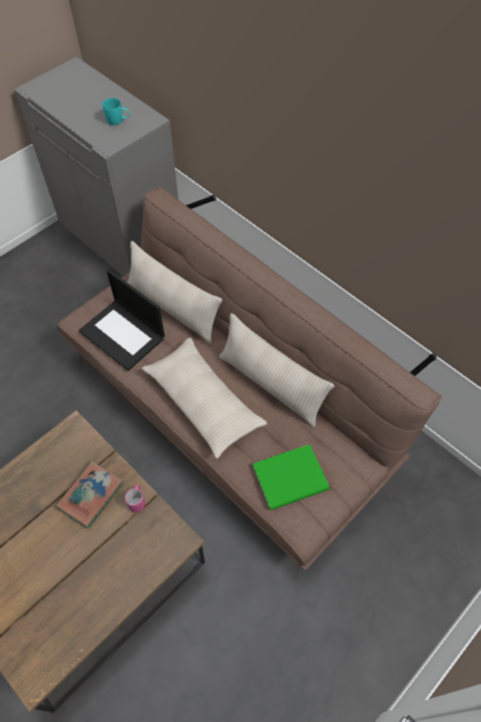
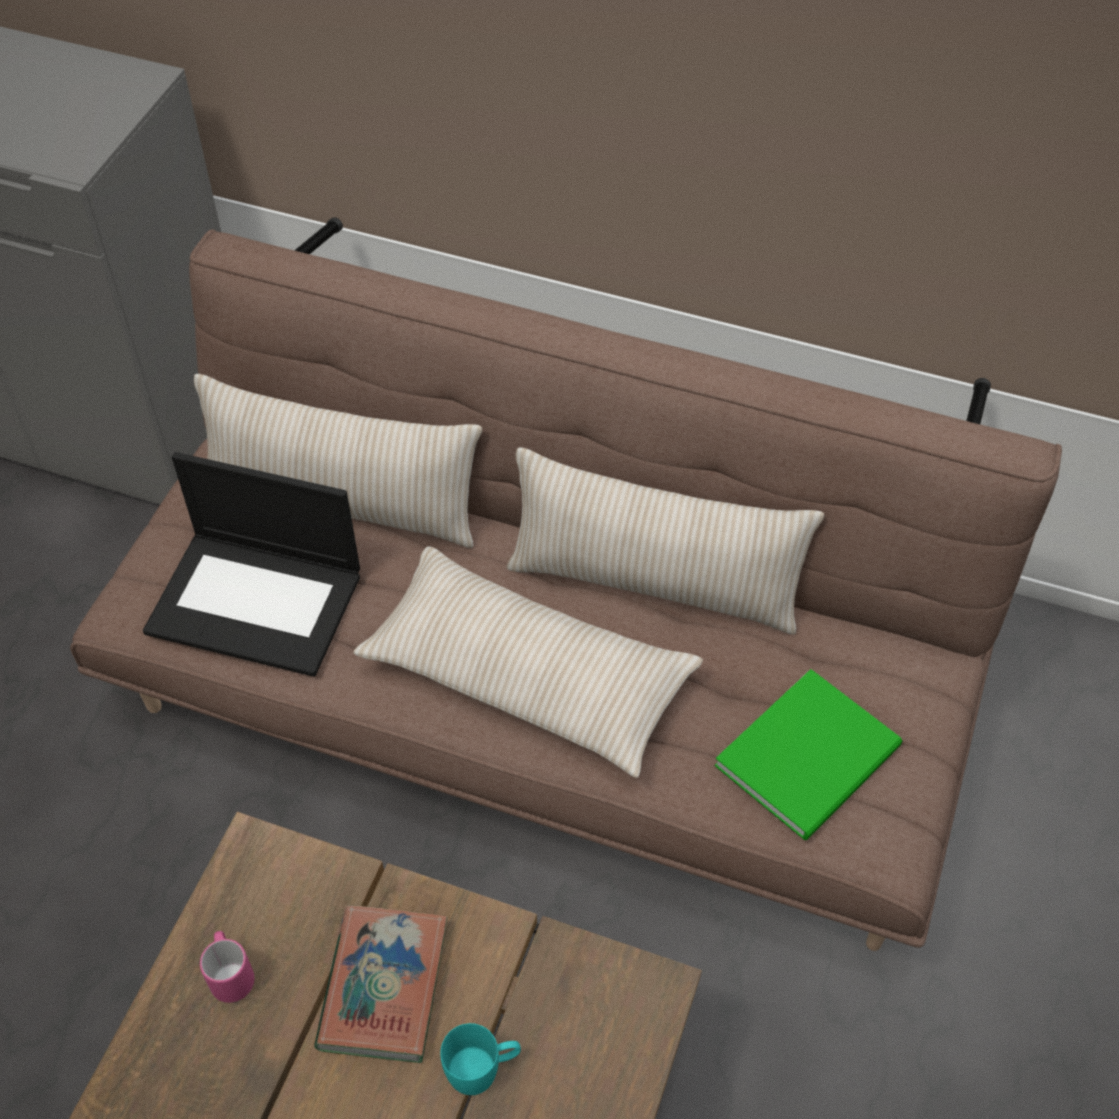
camera: 25 degrees left, 5 degrees down
(118, 121) = (60, 103): turquoise mug -> turquoise mug (483, 1069)
(137, 501) = (502, 950): pink mug -> pink mug (231, 974)

